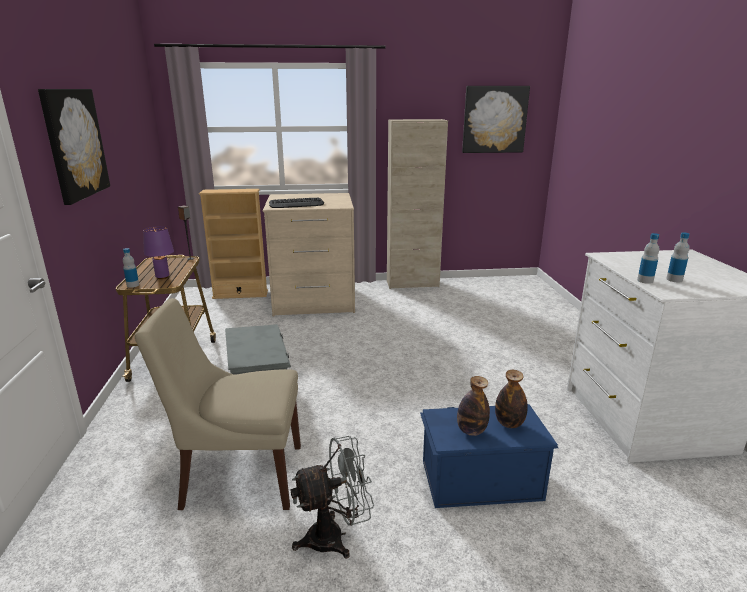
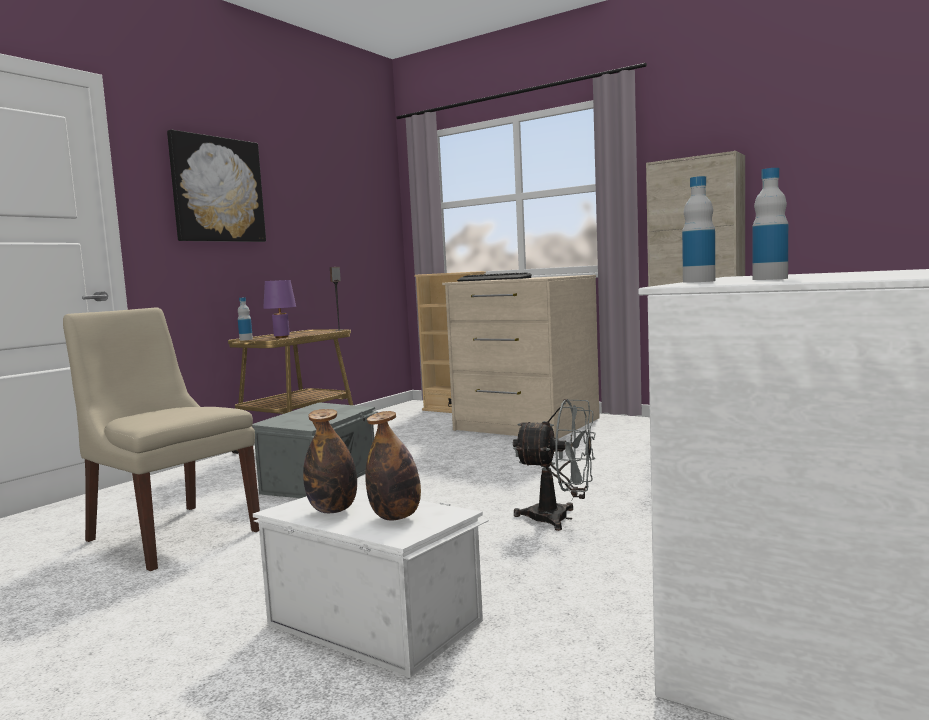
camera: 40 degrees right, 15 degrees down
(335, 537) = (136, 606): grey fan -> grey fan (560, 519)
(479, 479) = (375, 621): blue storage box -> white storage box
(494, 119) = (846, 144): picture -> none

